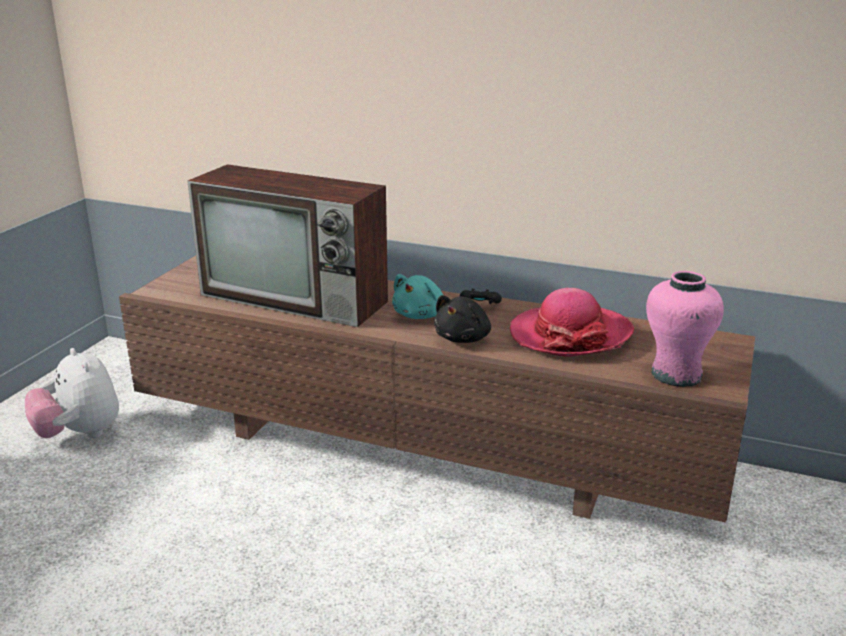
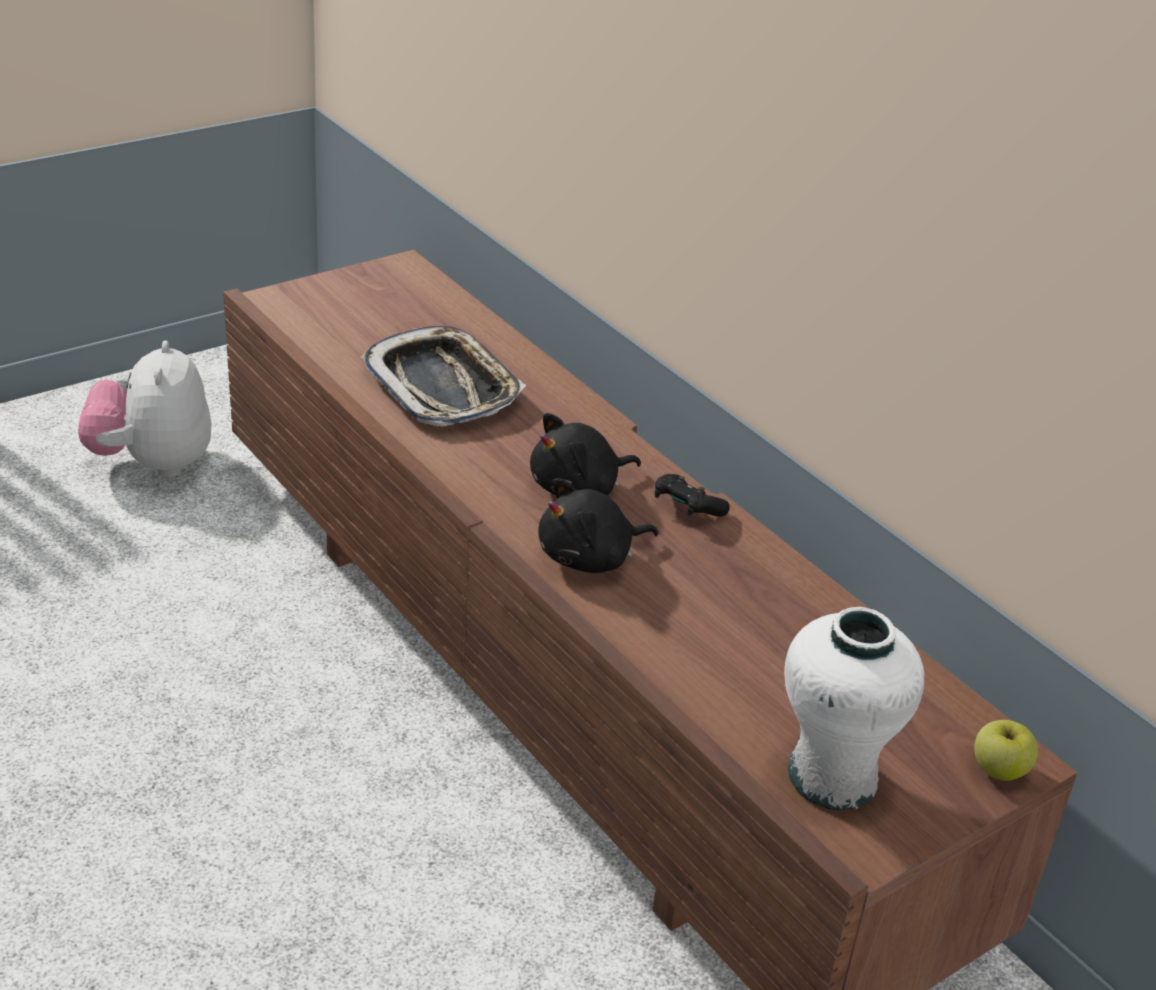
camera: 30 degrees right, 10 degrees up
(297, 298) = (443, 386): television -> tray
(420, 315) = (578, 489): turquoise plush toy -> black plush toy
(570, 335) = (758, 625): hat -> none
(676, 375) = (831, 777): pink vase -> white vase
(729, 346) = (999, 770): none -> apple

